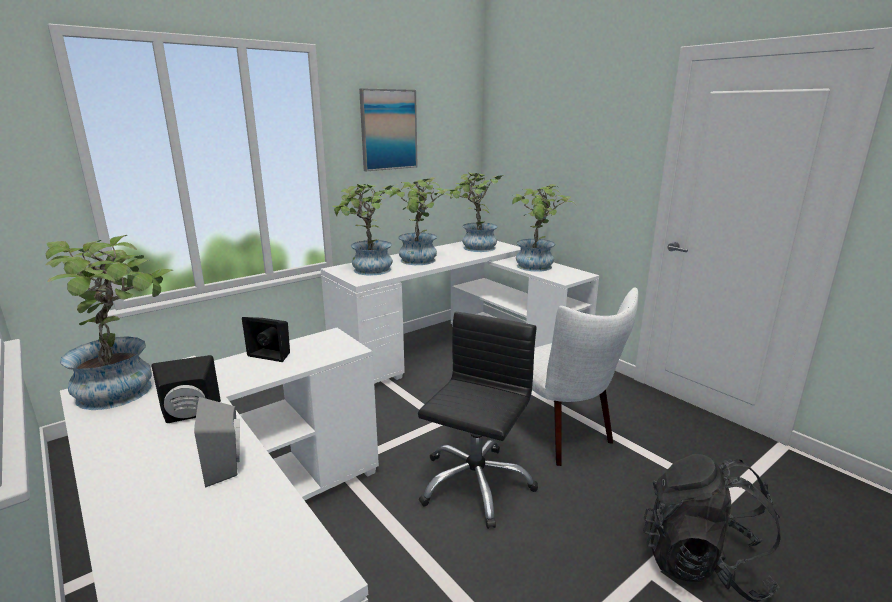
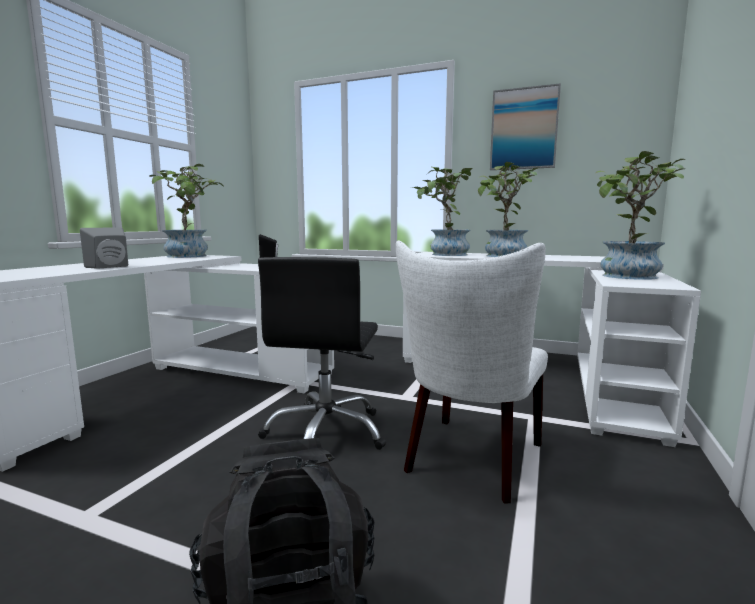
camera: 60 degrees right, 10 degrees down
(190, 415) = (165, 261): black speaker -> none
(475, 248) = (594, 258): potted plant -> none
(475, 483) = (326, 433): black office chair -> black office chair turned 105 degrees clockwise

